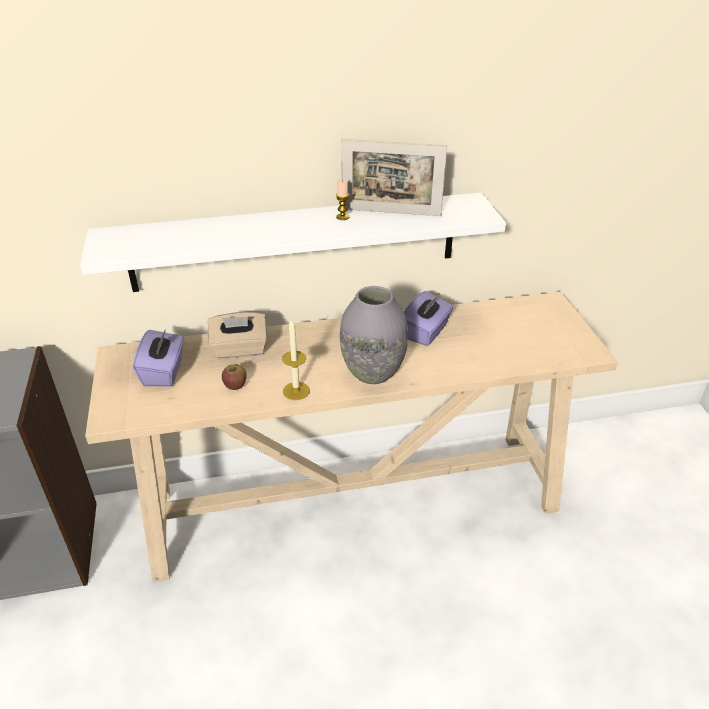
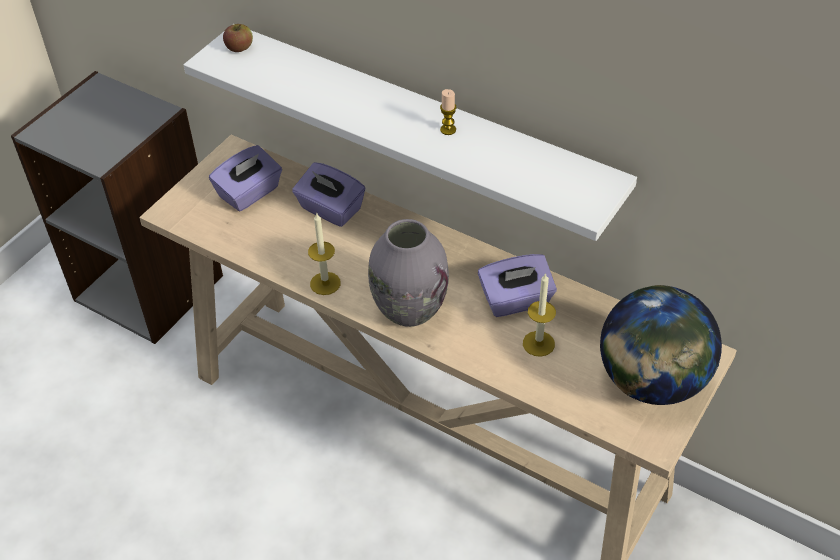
camera: 45 degrees right, 10 degrees up
(235, 385) = (286, 244): apple -> apple (239, 47)
(239, 350) = (330, 209): beige tissue box -> purple tissue box
(391, 212) = (501, 150): picture frame -> none
(469, 345) = (538, 343): none -> candle
(548, 327) = (651, 381): none -> globe

